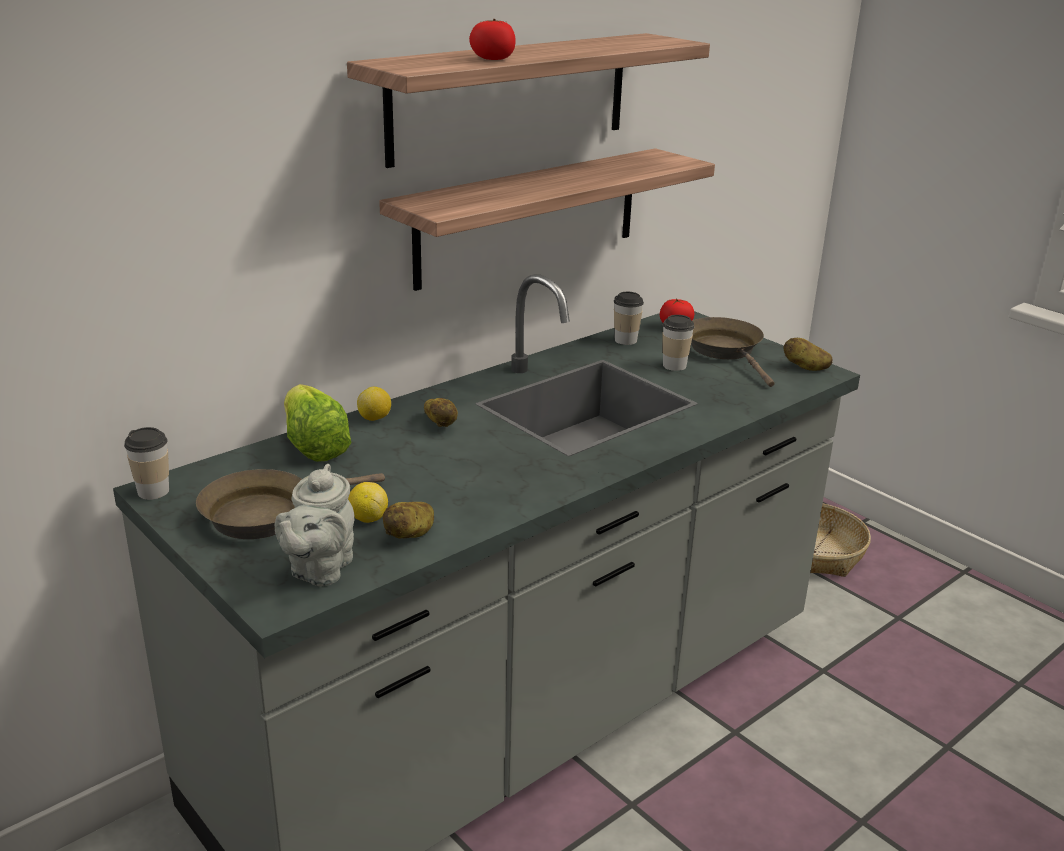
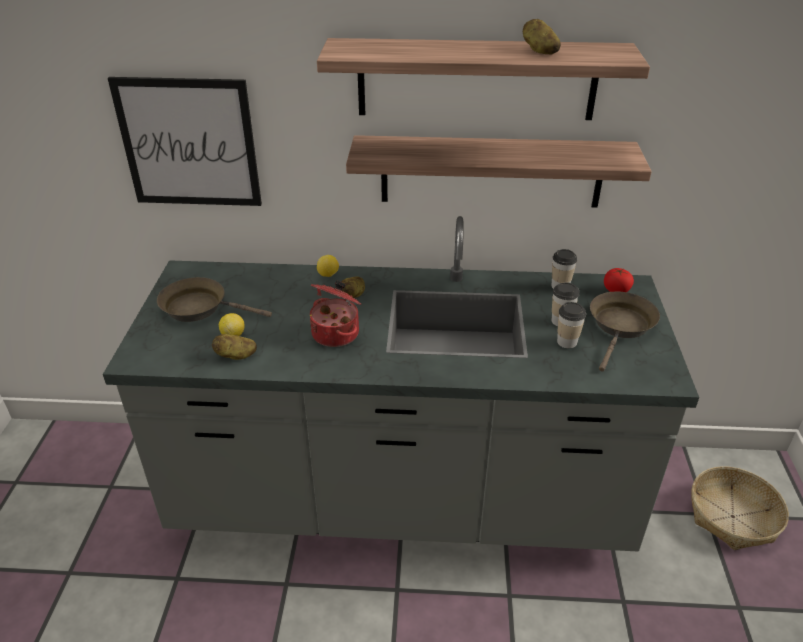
camera: 45 degrees right, 10 degrees up
(145, 264) = (189, 143): none -> picture
(153, 491) = (179, 270): cup -> cup (567, 342)
(314, 446) = (276, 278): lettuce -> none
(319, 570) = (172, 352): grey teapot -> none
(487, 463) = (337, 333): none -> cooking pot
(492, 59) = (417, 53): tomato -> none
(805, 367) = (661, 369): potato -> potato (539, 50)

